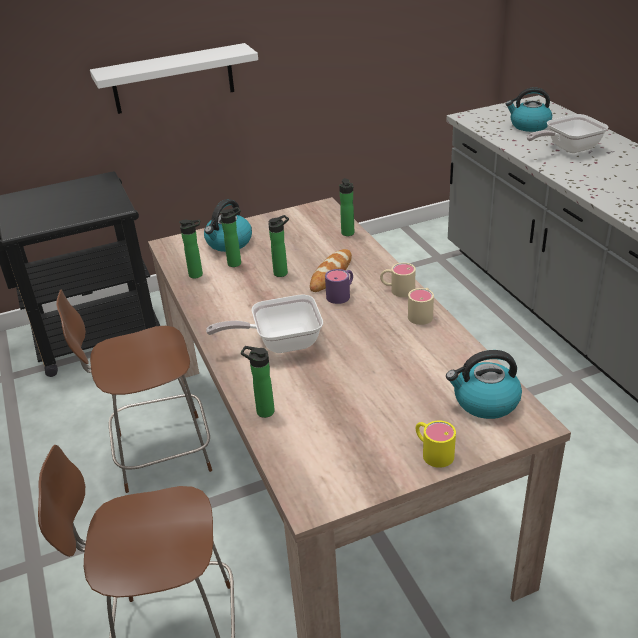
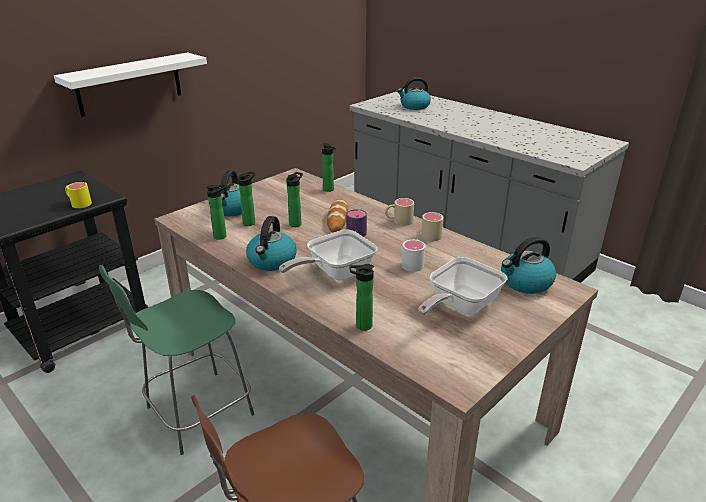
camera: 25 degrees left, 5 degrees down
(159, 453) = (196, 413): brown chair -> green chair
(226, 315) = (272, 261): none -> kettle
(373, 348) = (413, 263): none -> white mug
(432, 452) = (518, 324): yellow mug -> yellow mug (78, 203)
(568, 149) = (453, 117): frying pan -> frying pan (459, 306)

